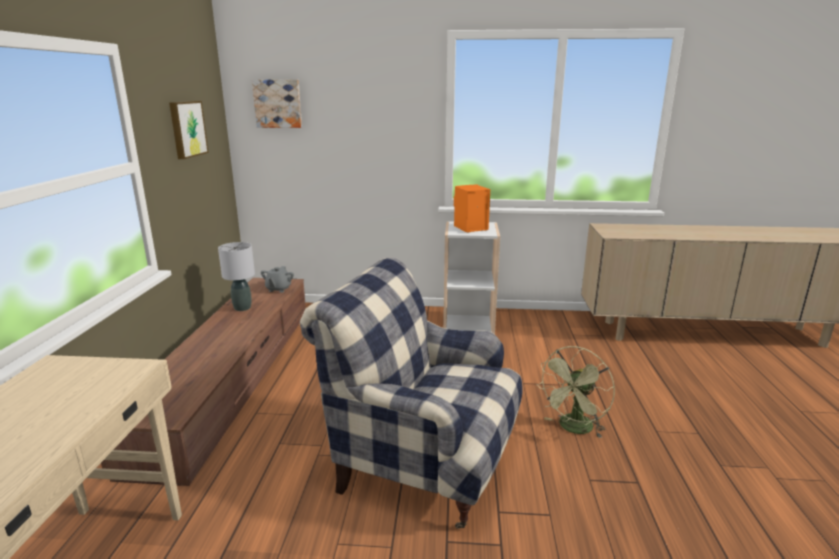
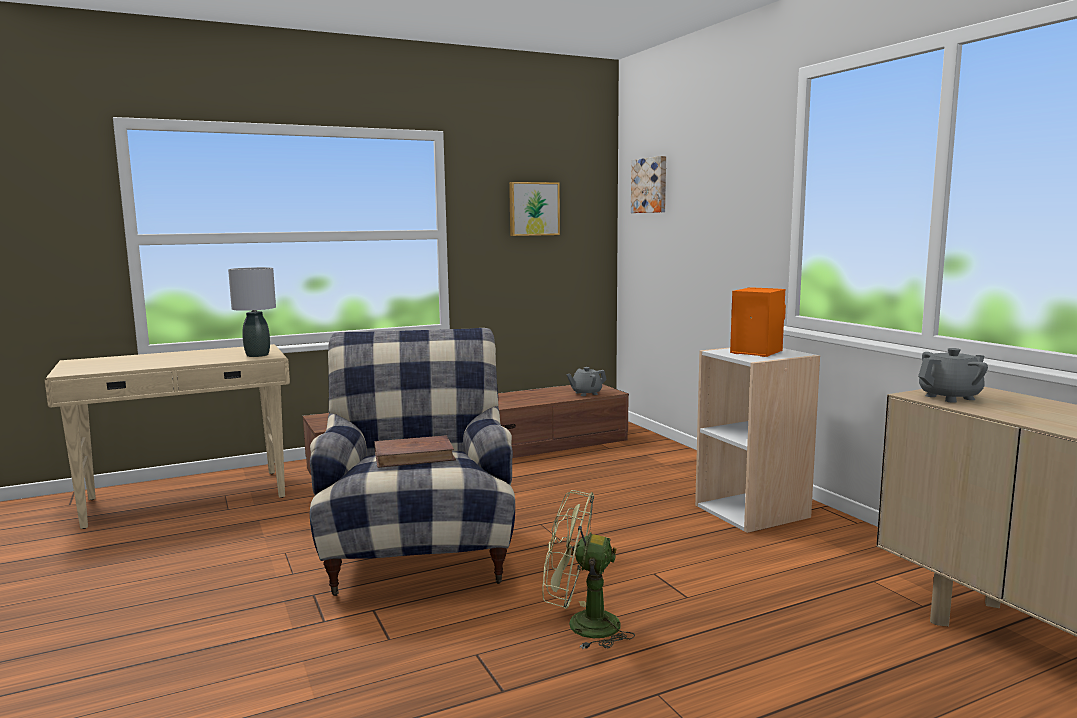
camera: 60 degrees right, 10 degrees down
(242, 308) = (525, 395): grey table lamp -> grey table lamp (257, 355)
(461, 382) = (414, 456): none -> brown book
(619, 233) = (950, 397): none -> grey teapot

